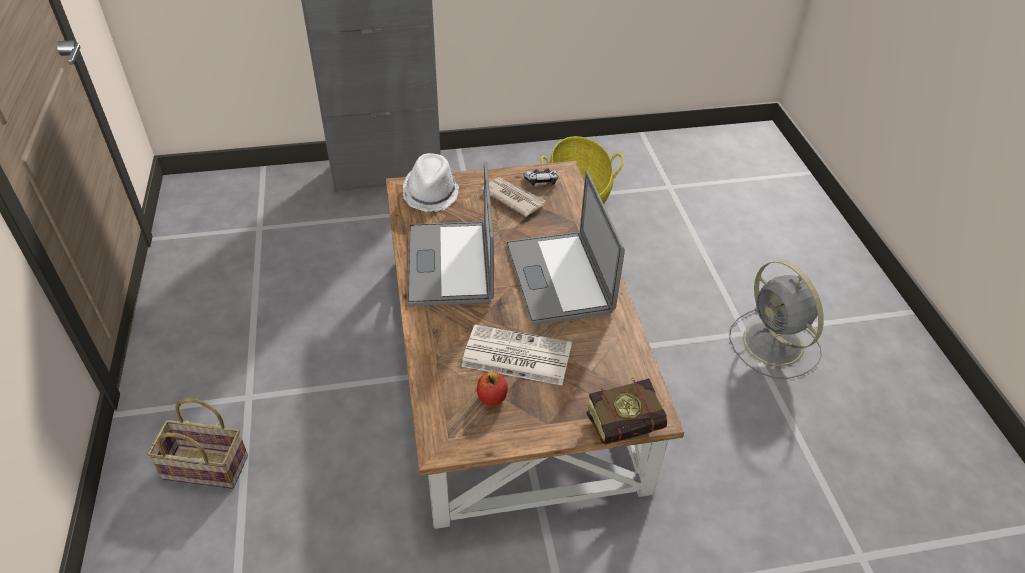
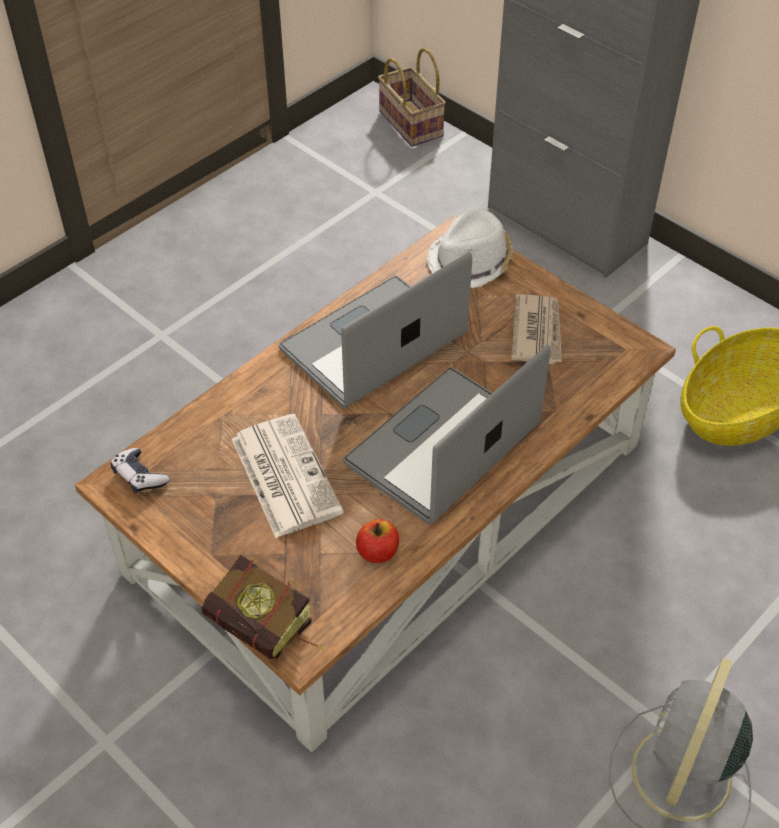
camera: 55 degrees right, 5 degrees up
(203, 468) = (61, 361): basket -> basket (408, 123)
(492, 398) = (209, 488): apple -> apple (378, 552)
(541, 181) = (597, 339): game controller -> game controller (139, 476)

